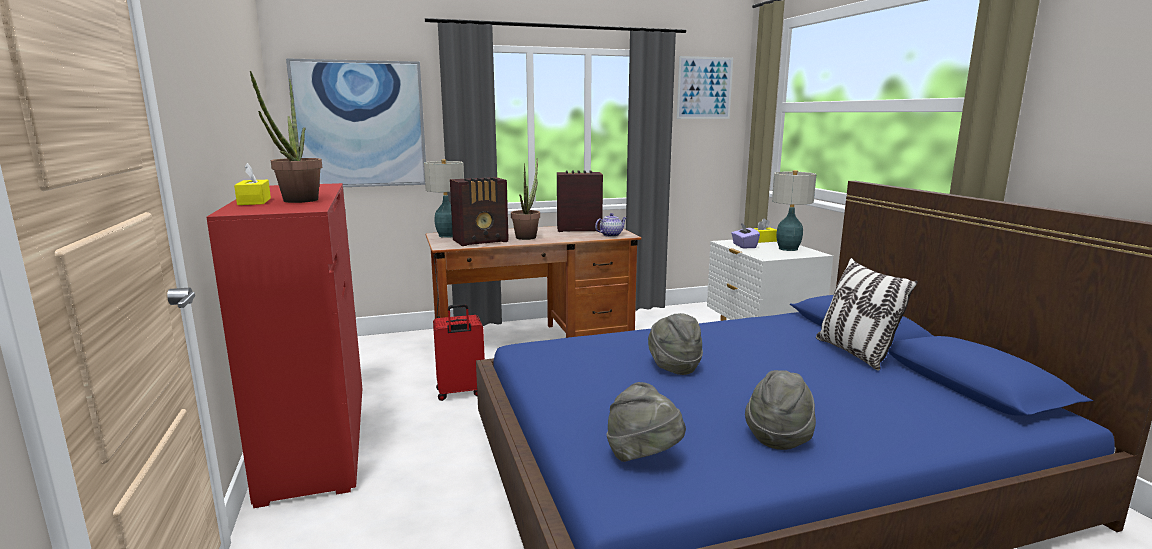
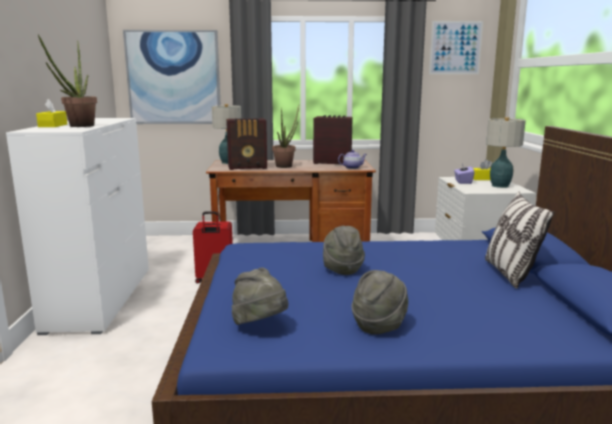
camera: 15 degrees right, 0 degrees up
(316, 440) = (100, 299): red dresser -> white dresser

